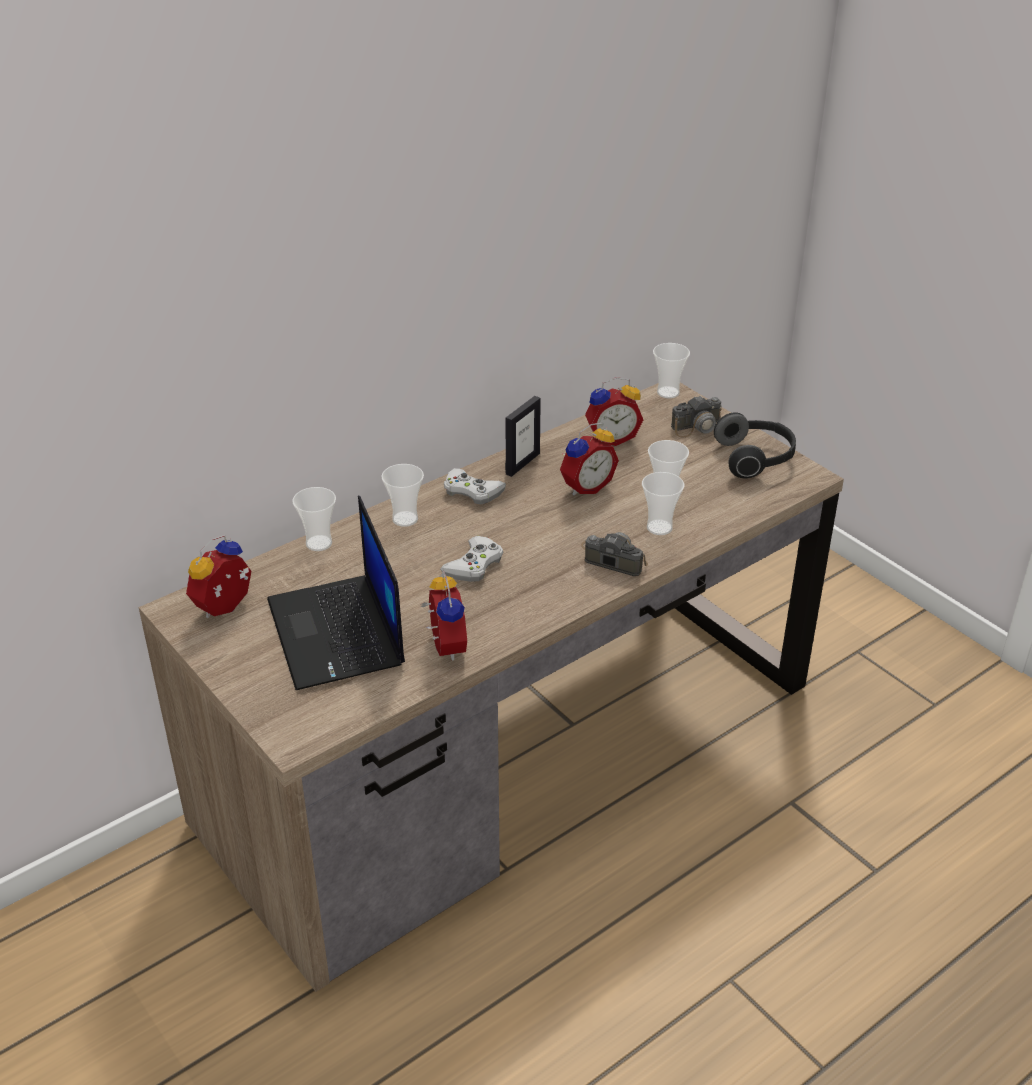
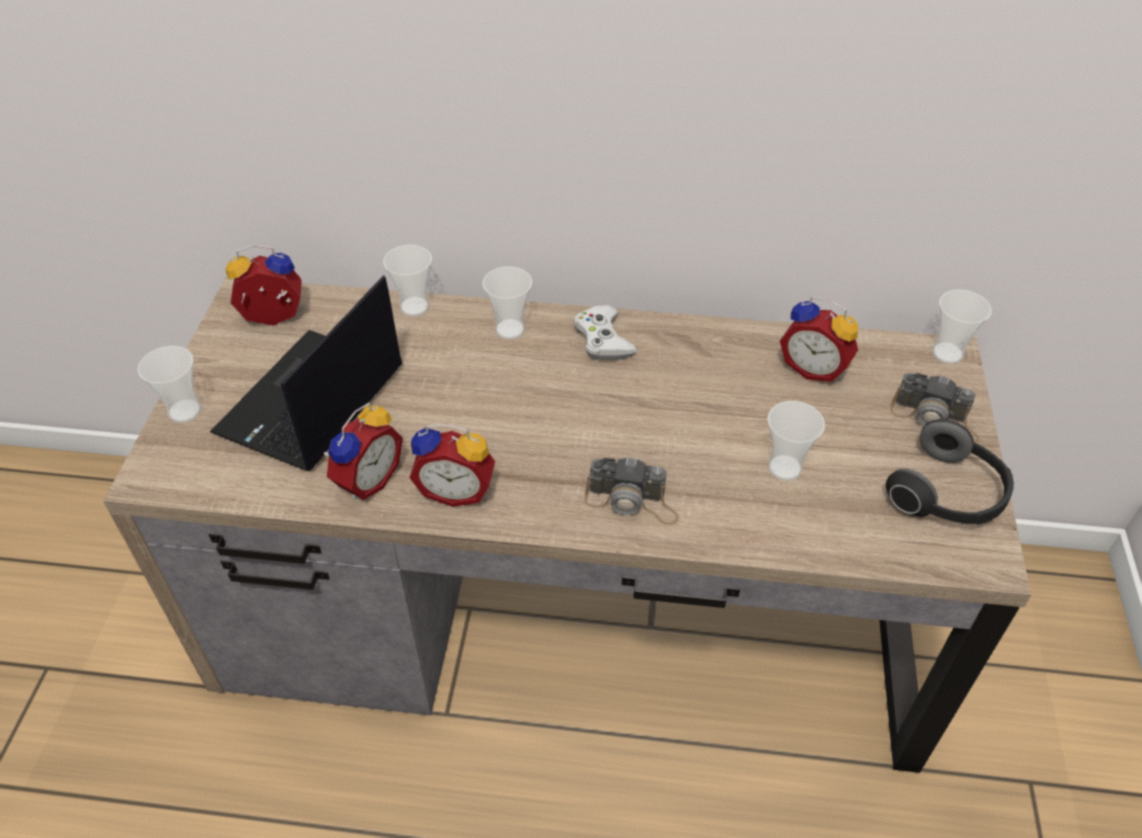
camera: 45 degrees right, 10 degrees up
(474, 565) = (502, 416): white game controller -> none
(522, 463) = (687, 340): picture frame -> none
(585, 486) = (715, 404): alarm clock -> alarm clock (457, 489)
(611, 558) = (632, 501): camera -> camera turned 120 degrees clockwise
(659, 527) = (727, 502): cup -> cup (185, 411)

